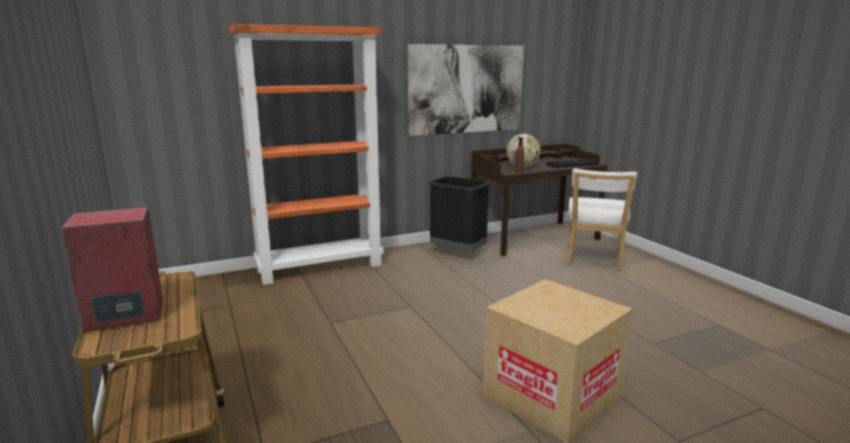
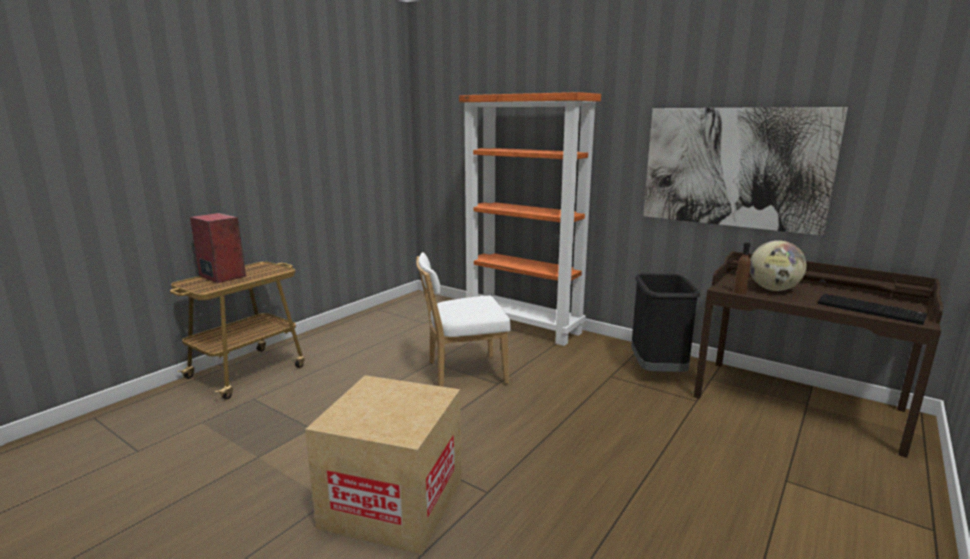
camera: 60 degrees right, 0 degrees up
(593, 259) = (805, 466): white chair -> white chair (462, 373)

